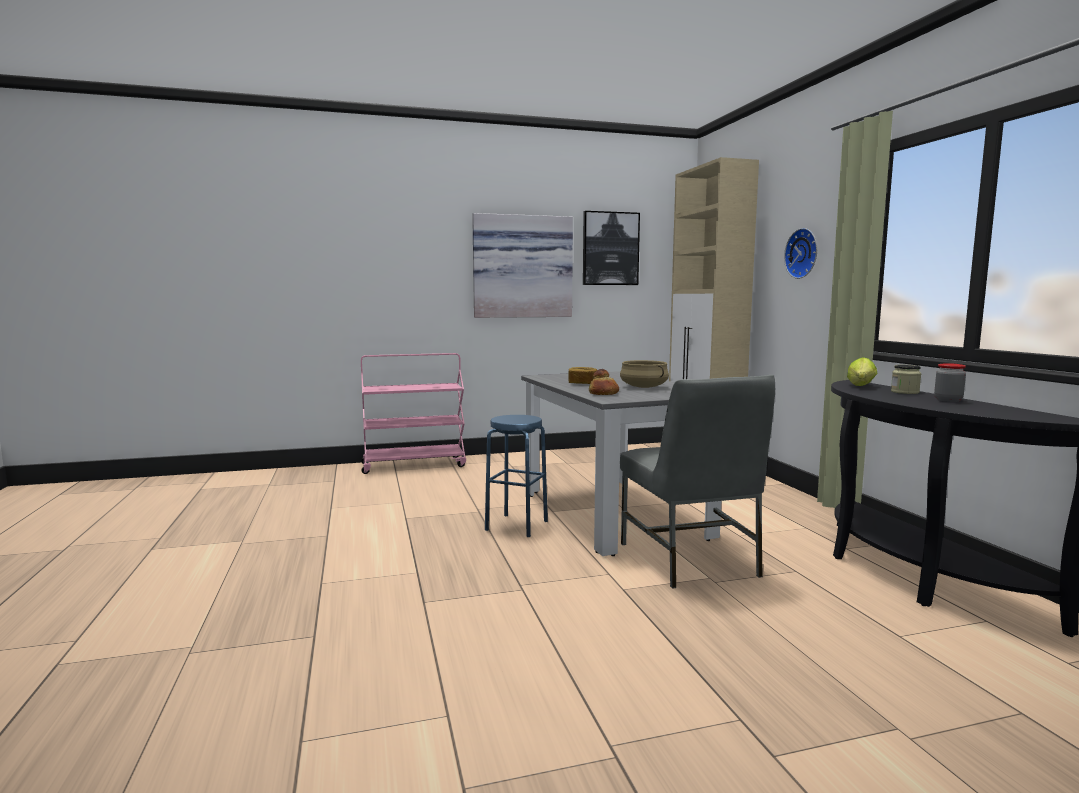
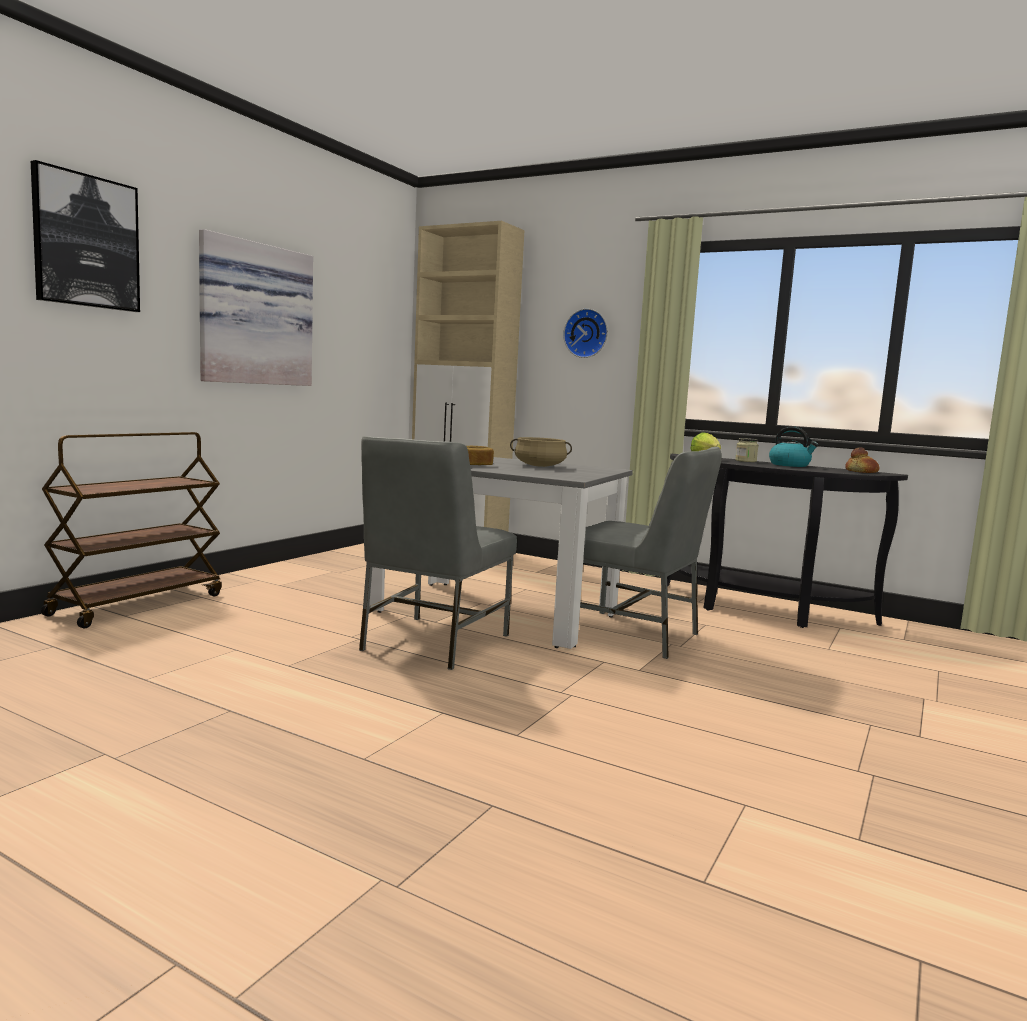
camera: 45 degrees left, 0 degrees up
(414, 465) = (138, 604): pink cart -> brown cart
(516, 525) = (432, 642): blue stool -> grey chair
(604, 393) = (540, 473): bread -> bread (861, 471)
(610, 249) = (343, 303): picture -> picture (86, 241)
(948, 400) = (790, 465): jar -> kettle

